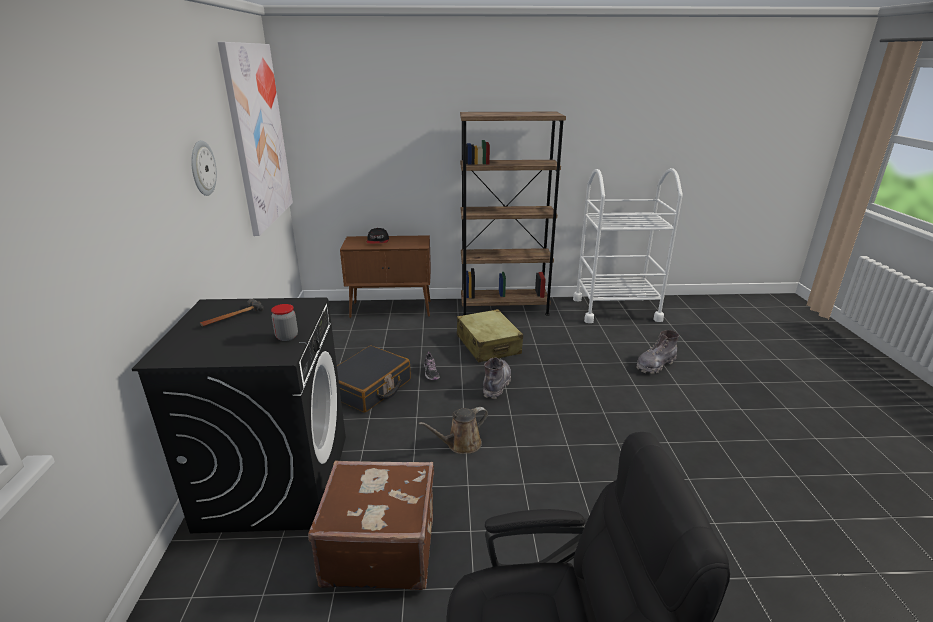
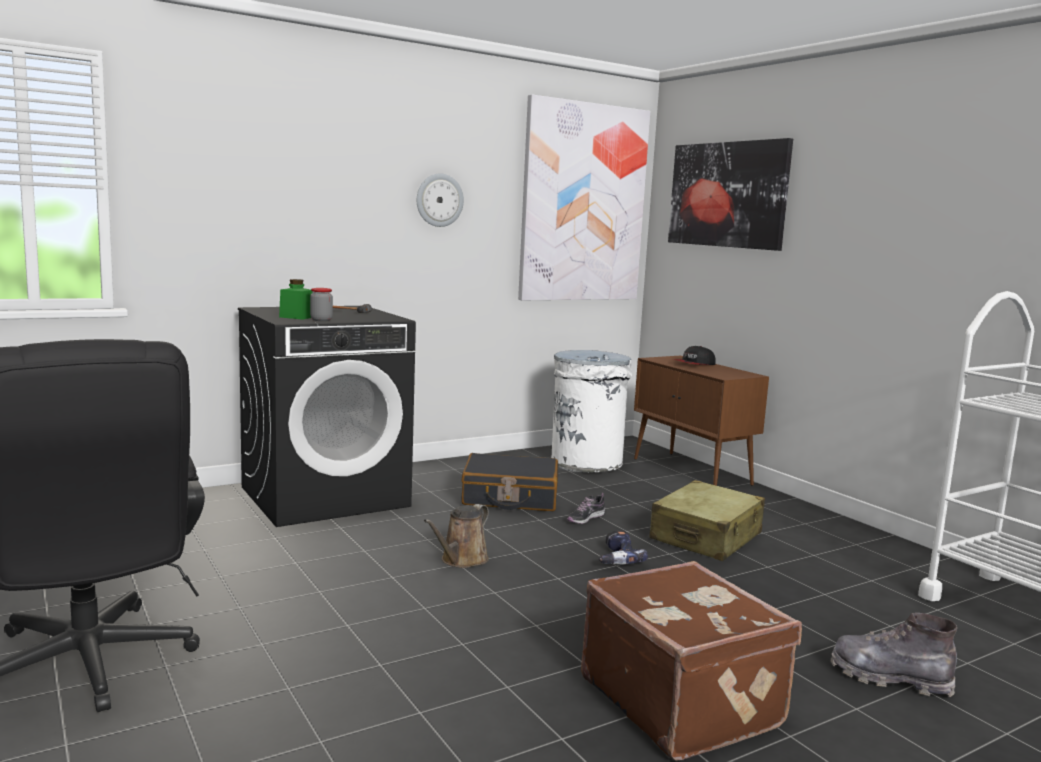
camera: 60 degrees right, 15 degrees down
(255, 346) = (296, 317): none -> green jar
(336, 335) = (587, 462): none -> white trash can
(364, 115) = (727, 194): none -> picture
(380, 547) = (268, 555): brown suitcase -> brown suitcase (682, 701)
(461, 444) = (461, 560): brown watering can -> brown watering can turned 90 degrees counterclockwise
(496, 384) = (616, 558): grey boot -> power drill
(504, 307) = (834, 529): brown bookcase -> none

